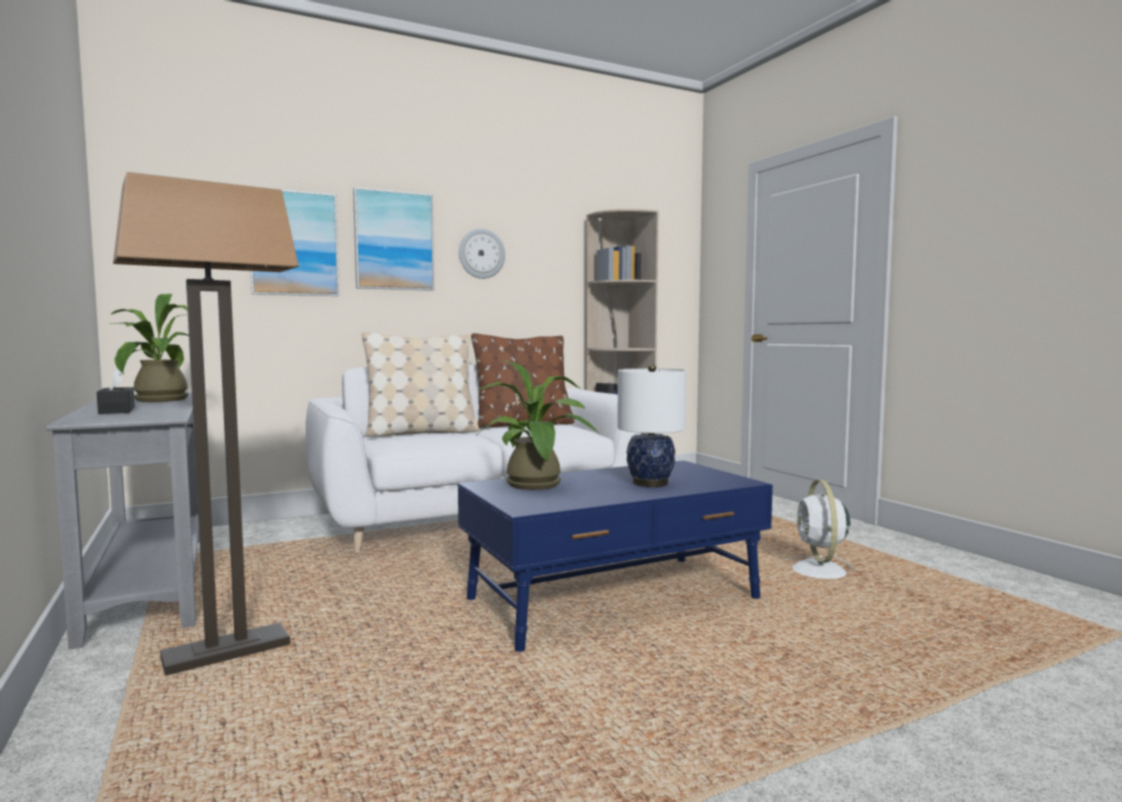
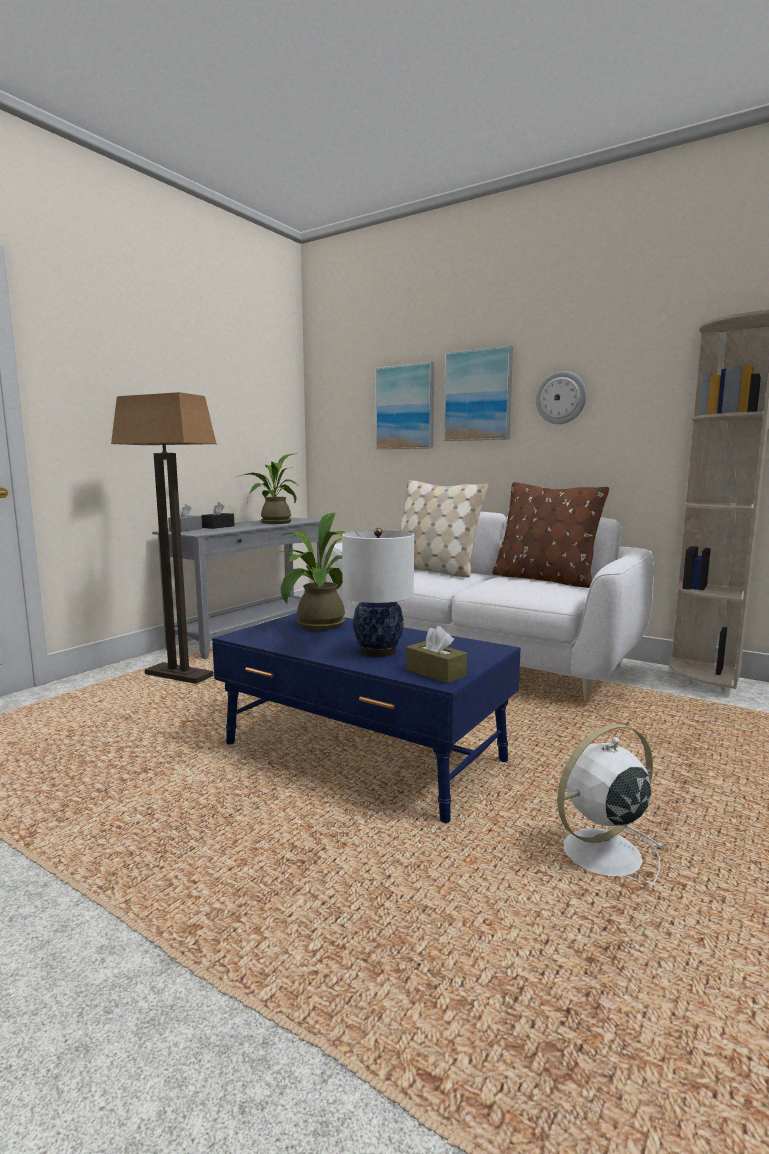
camera: 60 degrees right, 5 degrees up
(96, 418) = (185, 529): none -> grey tissue box
(725, 480) = (435, 673): none -> brown tissue box

